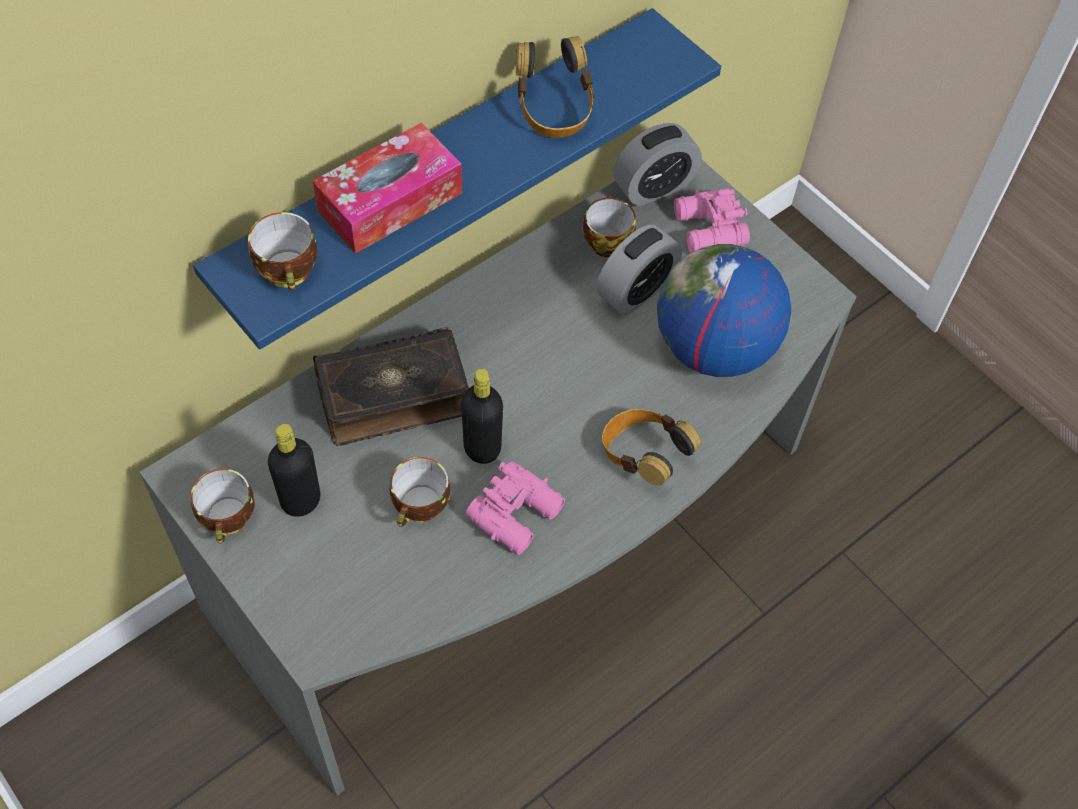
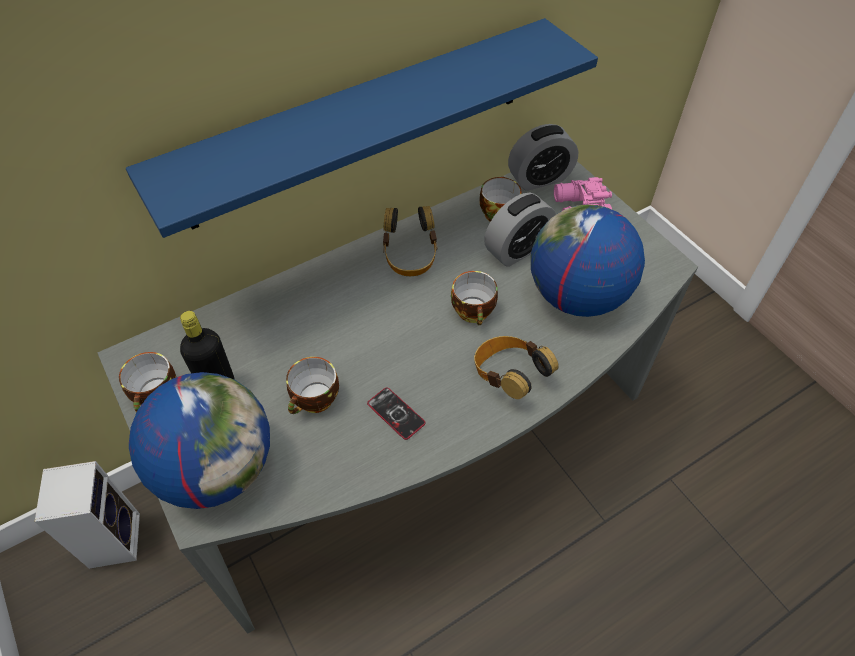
camera: 10 degrees right, 5 degrees down
(136, 700) = (114, 538): none -> speaker
(290, 272) = (204, 178): cup -> cup (474, 312)
(323, 597) = (217, 468): none -> globe
(390, 201) = (303, 133): tissue box -> none
(393, 396) = (311, 312): book -> none
(482, 448) = (375, 357): black bottle -> none
(518, 514) = (396, 413): pink binoculars -> phone
(553, 110) = (453, 78): headphones -> headphones (410, 256)

